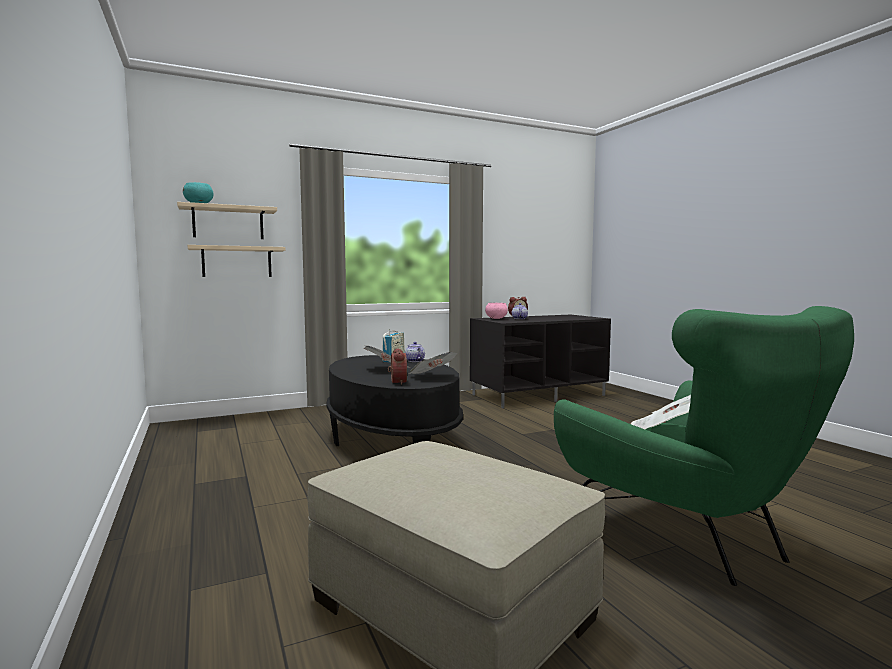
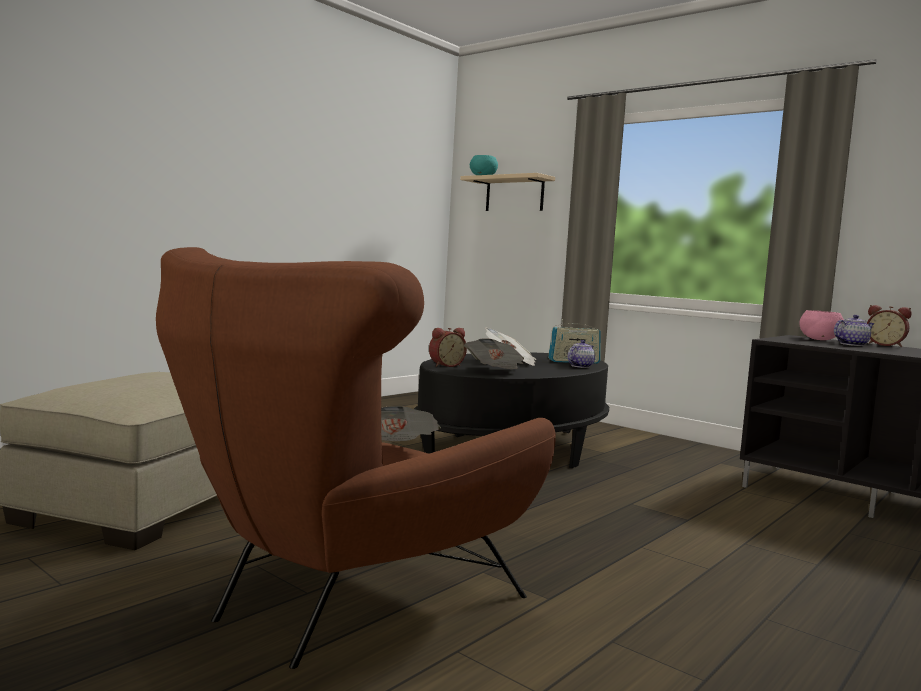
camera: 65 degrees right, 0 degrees up
(237, 262) = (517, 236): beige shelf -> none
(692, 536) = (339, 603): green armchair -> brown armchair

